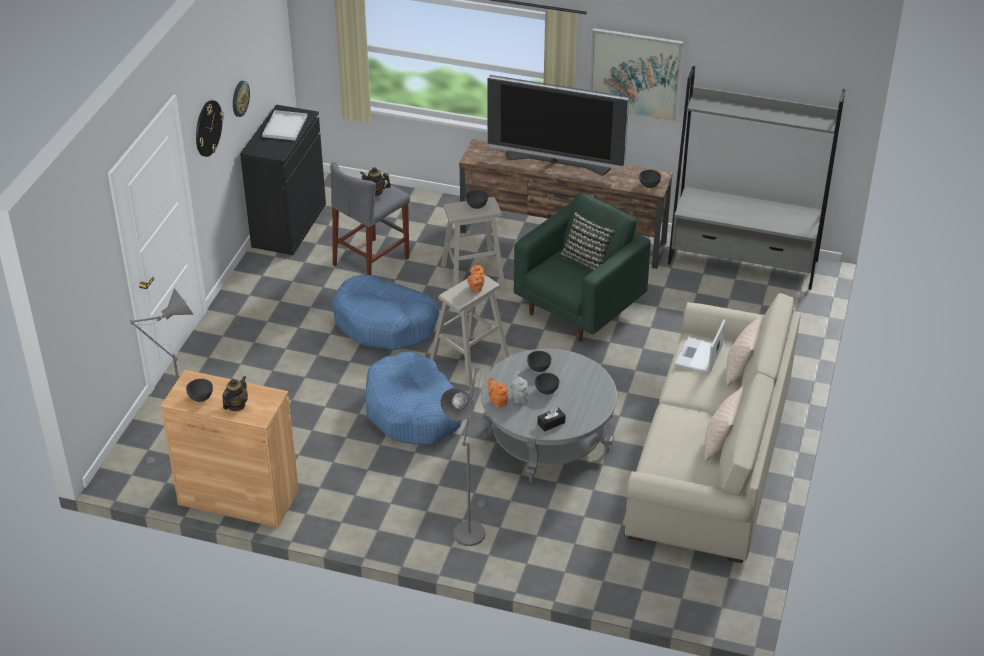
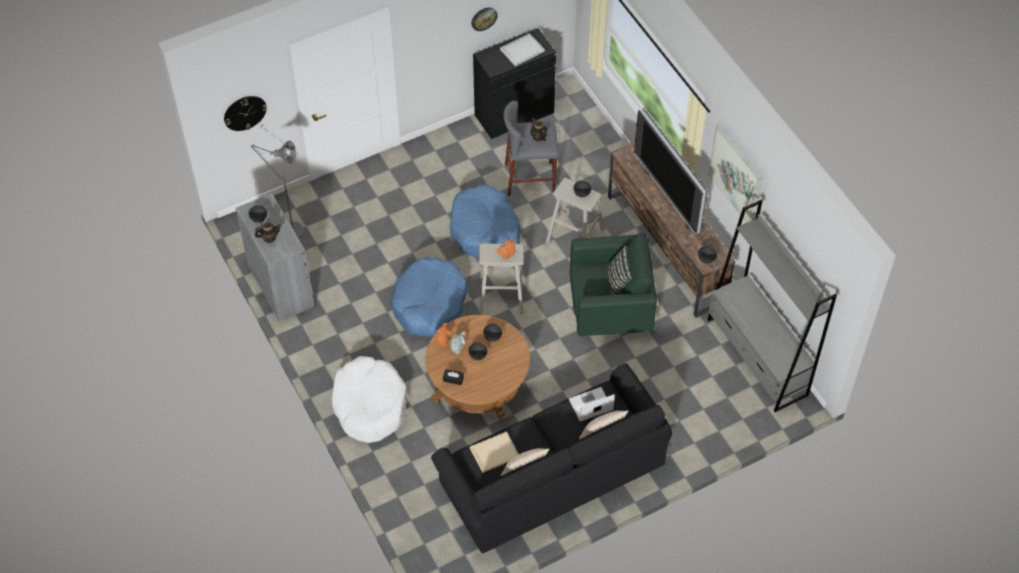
camera: 45 degrees right, 15 degrees up
(208, 128) = (430, 32): wall clock -> wall clock (245, 112)
(238, 497) = (281, 286): brown cabinet -> grey cabinet
(470, 529) = (369, 405): grey floor lamp -> white dog bed
(547, 439) = (478, 384): grey coffee table -> brown coffee table
(673, 448) = (495, 452): none -> beige tray
(711, 460) = (552, 475): beige sofa -> black sofa

